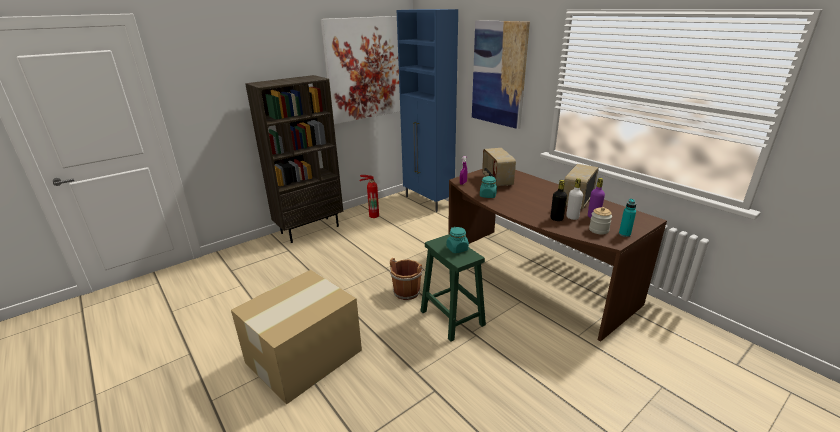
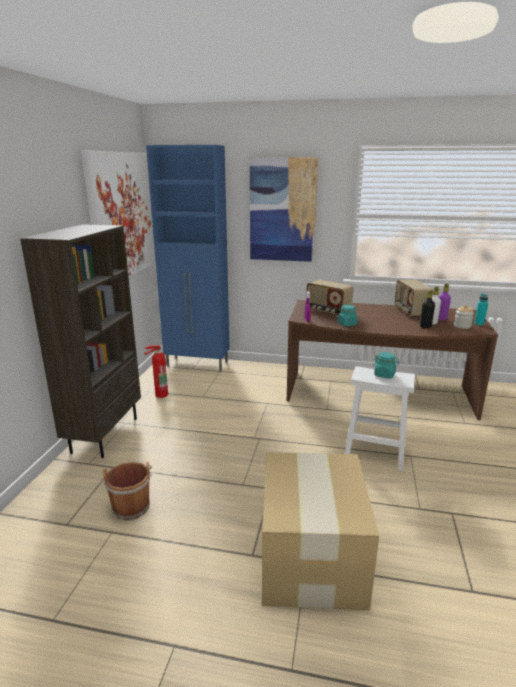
camera: 40 degrees left, 5 degrees down
(407, 291) = (306, 448): brown bucket -> brown bucket (131, 506)
(451, 317) = (373, 452): green stool -> white stool

